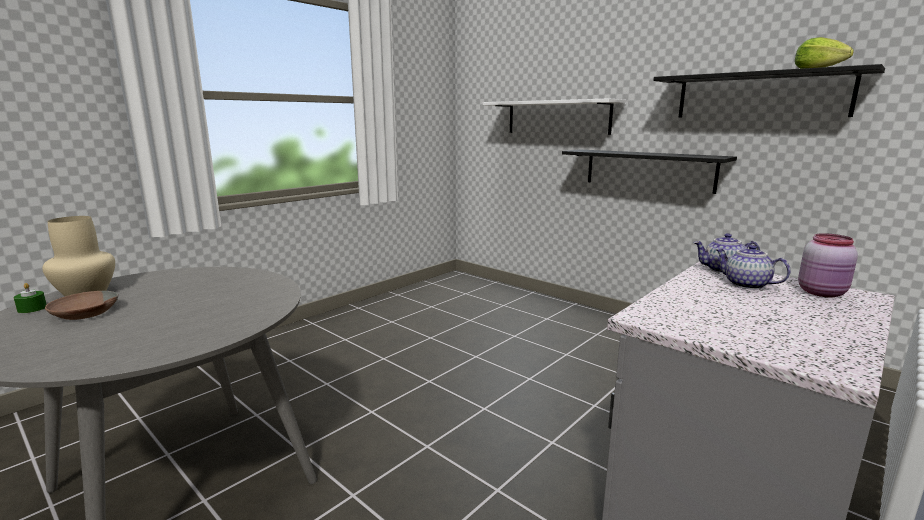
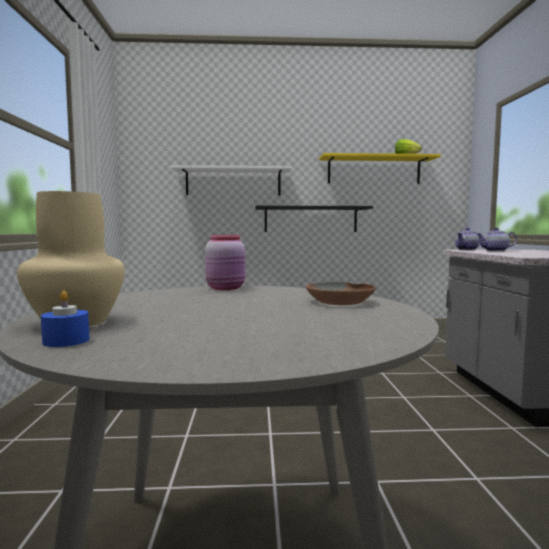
camera: 45 degrees left, 10 degrees down
(32, 308) = (66, 341): green candle -> blue candle
(84, 313) = (178, 326): brown bowl -> brown bowl (340, 302)
(760, 96) = (374, 170): black shelf -> yellow shelf
(823, 293) = (520, 250): pink jar -> pink jar (227, 288)

